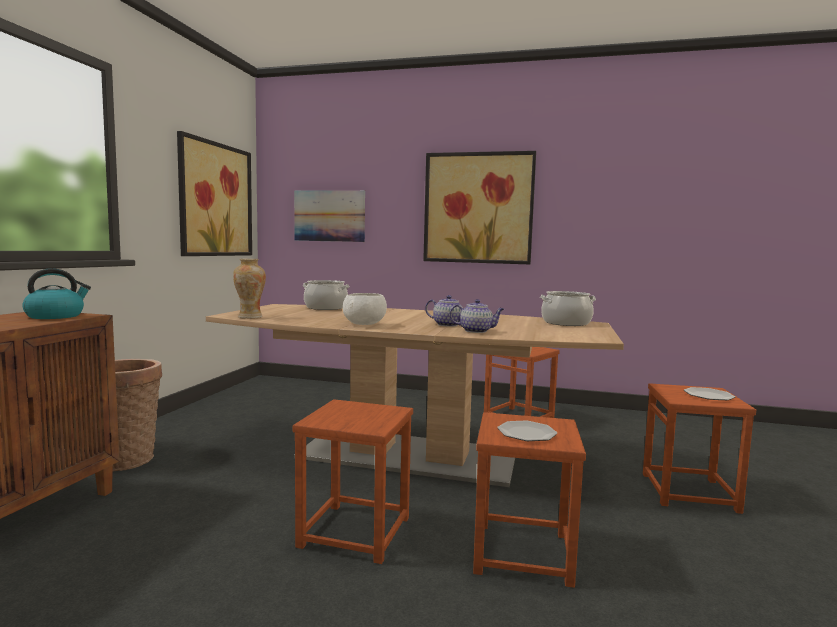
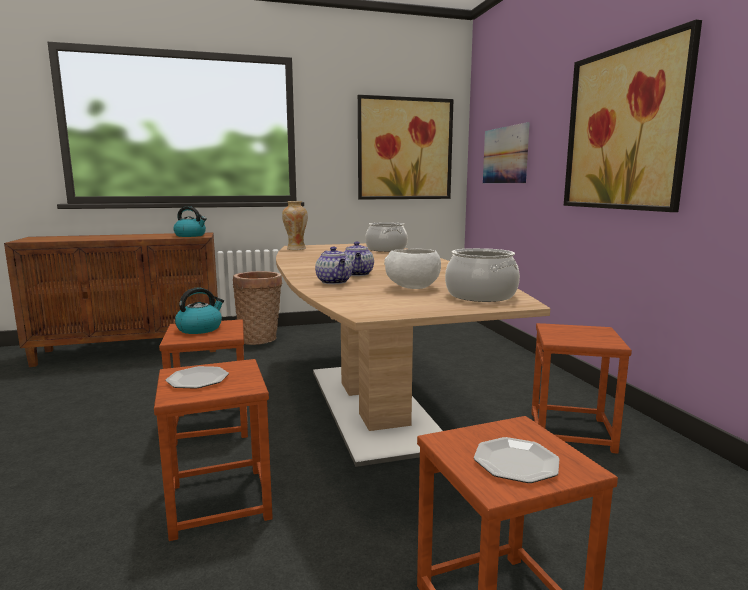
camera: 60 degrees right, 5 degrees up
(345, 416) = (200, 329): none -> kettle
(364, 324) = (309, 263): white bowl -> white bowl (412, 288)

